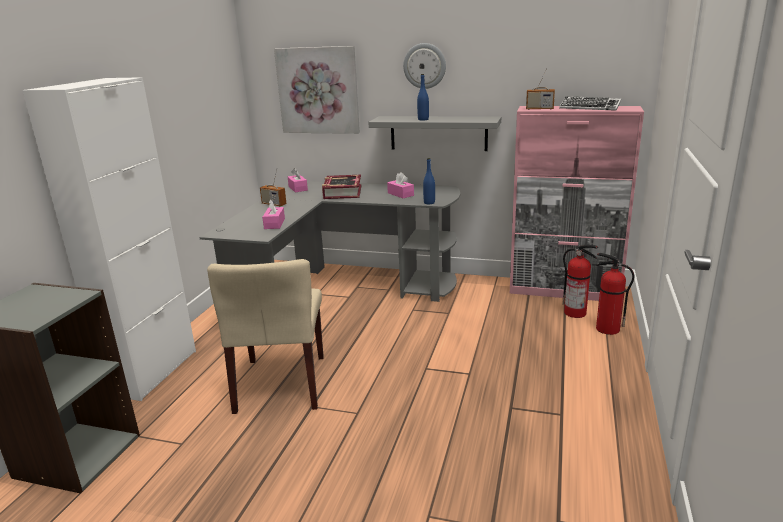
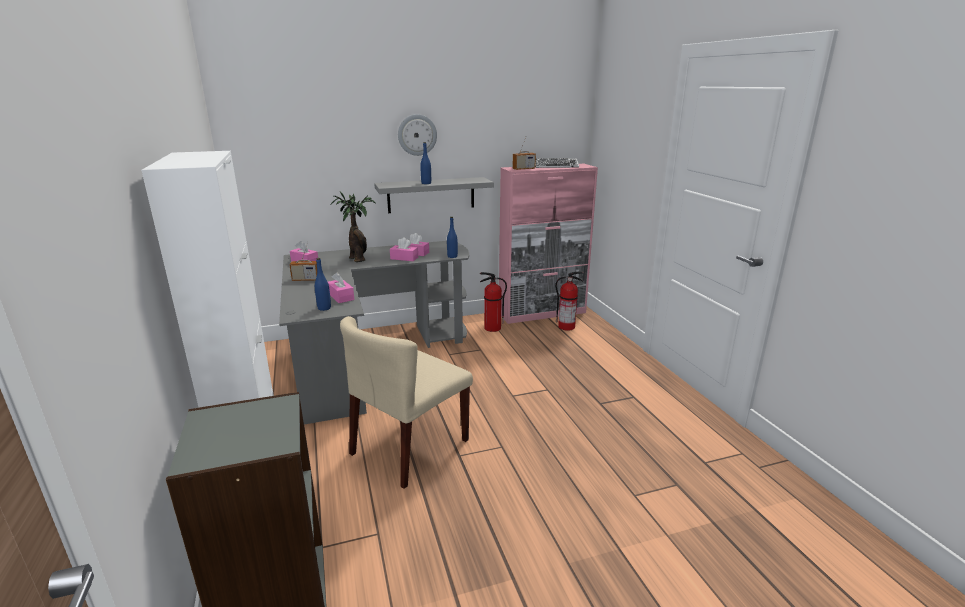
camera: 35 degrees left, 0 degrees up
(247, 231) = (324, 308): none -> blue bottle
(281, 384) = (409, 447): beige chair -> beige chair turned 75 degrees clockwise
(318, 90) = (309, 160): picture -> none
(342, 192) = (357, 259): book -> potted plant
(382, 198) = (404, 258): none -> pink tissue box
(606, 329) = (597, 332): fire extinguisher -> fire extinguisher (492, 328)

